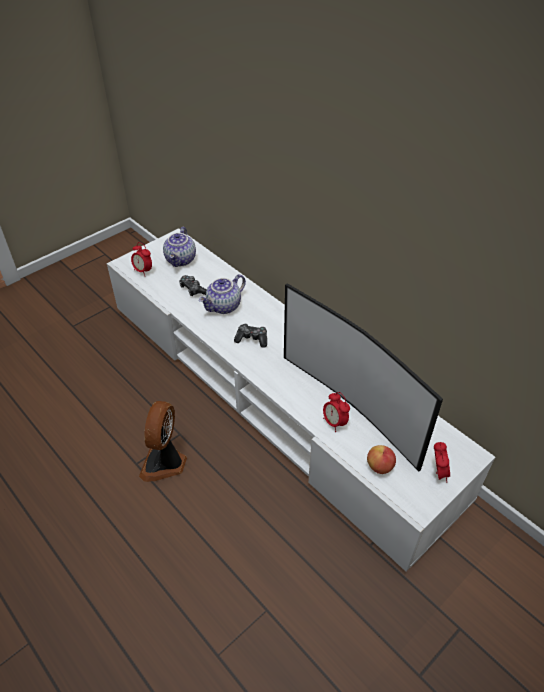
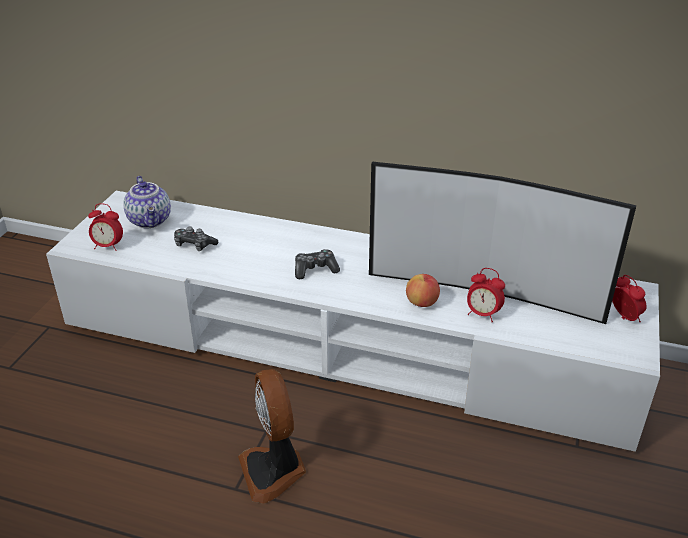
camera: 30 degrees left, 10 degrees down
(224, 307) = (251, 250): teapot -> none
(379, 467) = (566, 335): apple -> apple (422, 303)

